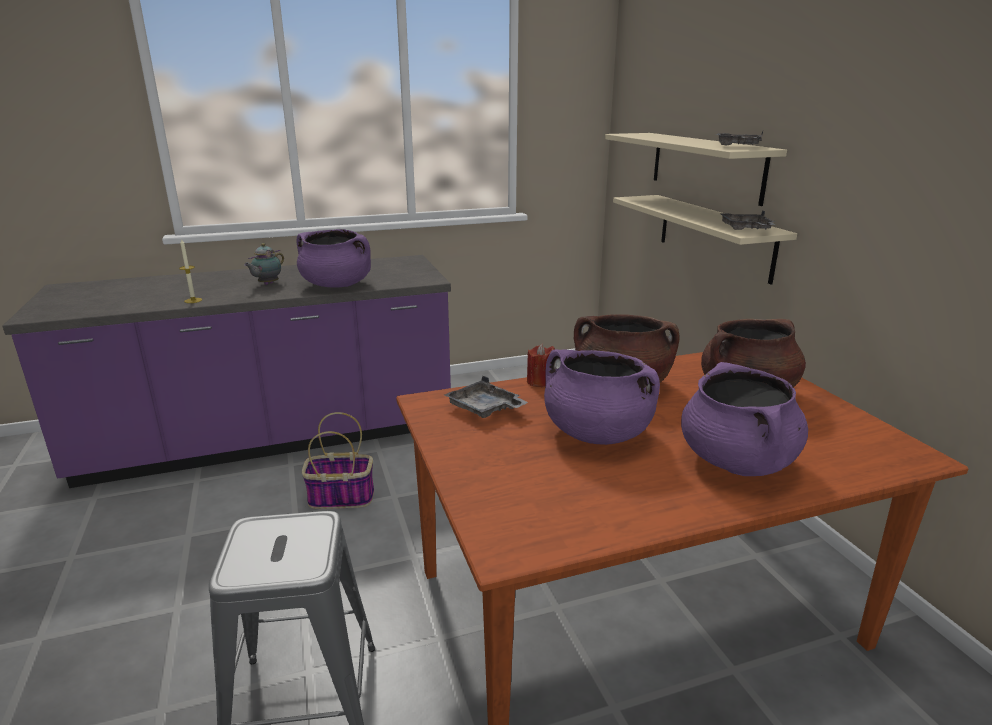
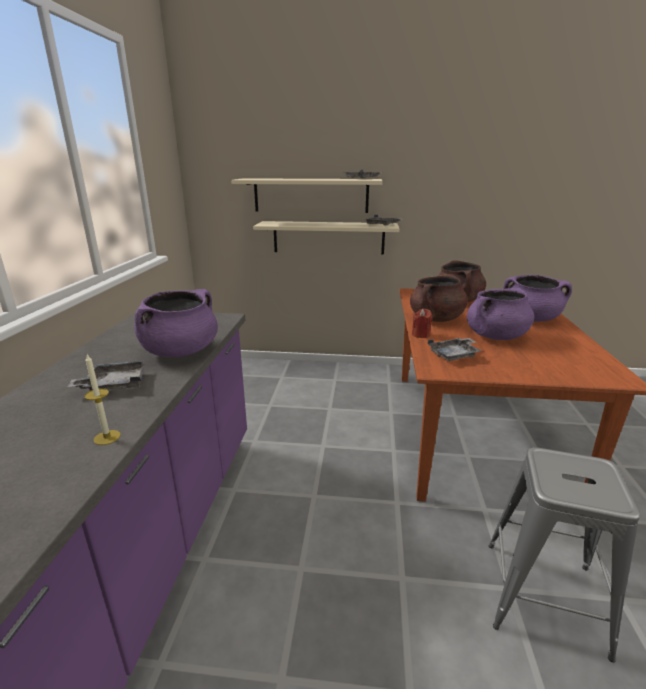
camera: 65 degrees left, 0 degrees up
(267, 284) = (114, 384): teapot -> grey tray
(340, 498) = (294, 530): basket -> none

